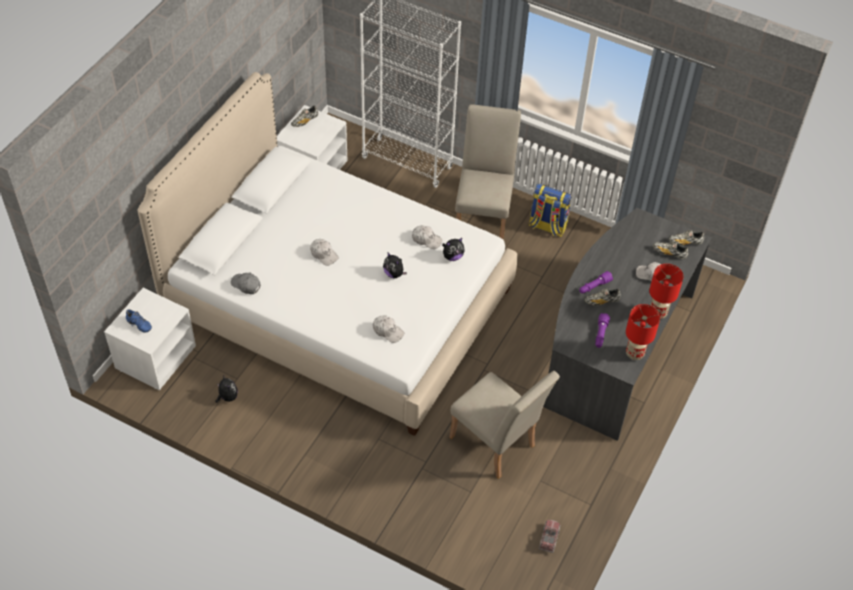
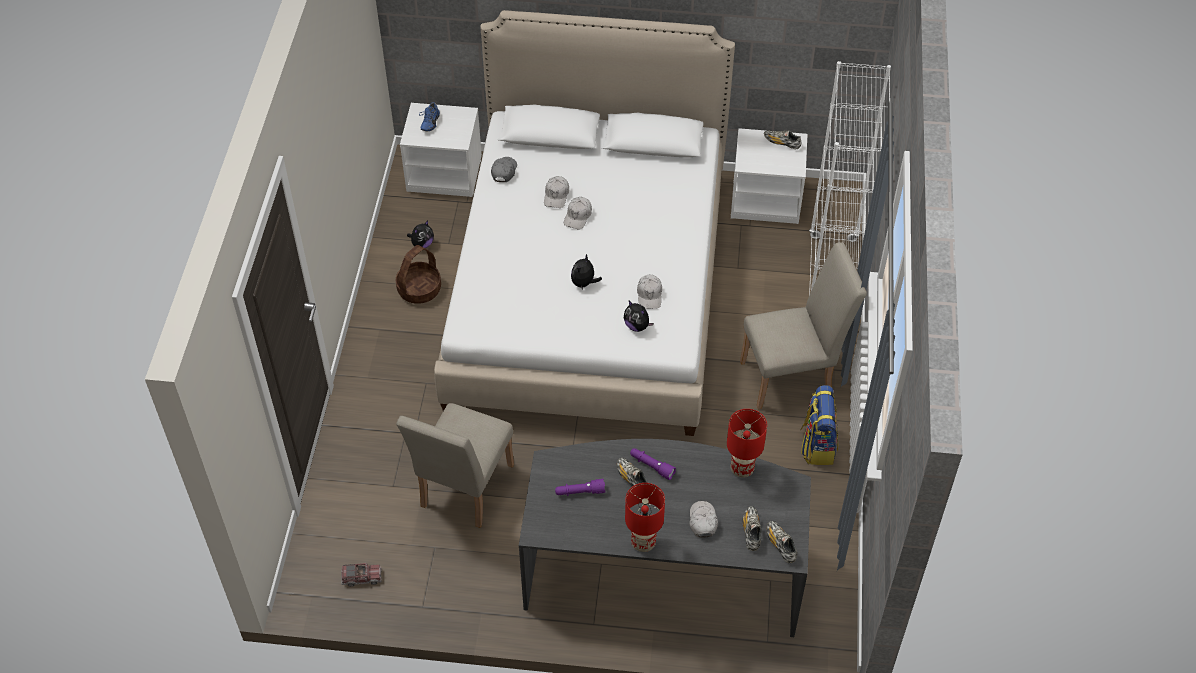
camera: 70 degrees right, 0 degrees up
(276, 414) = (419, 289): none -> basket
(388, 331) = (499, 302): white cap -> white cap (556, 195)
(635, 353) = (567, 534): red table lamp -> red table lamp (742, 469)

